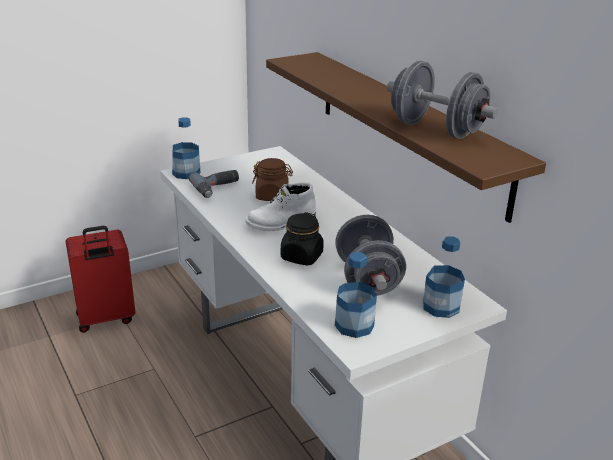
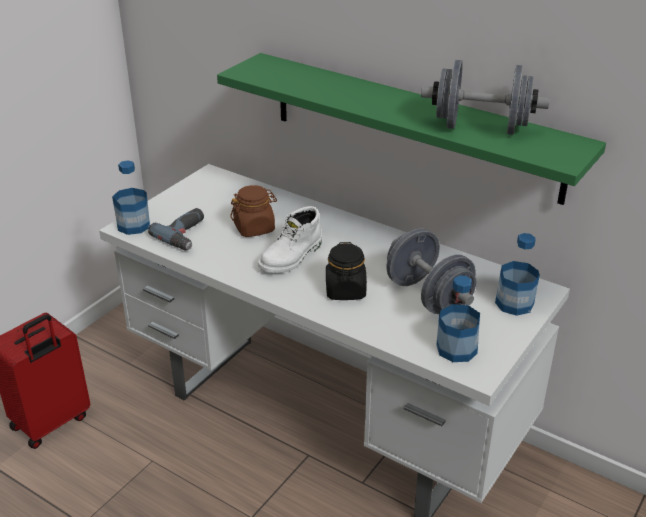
camera: 25 degrees left, 5 degrees up
(408, 128) = (413, 126): brown shelf -> green shelf

